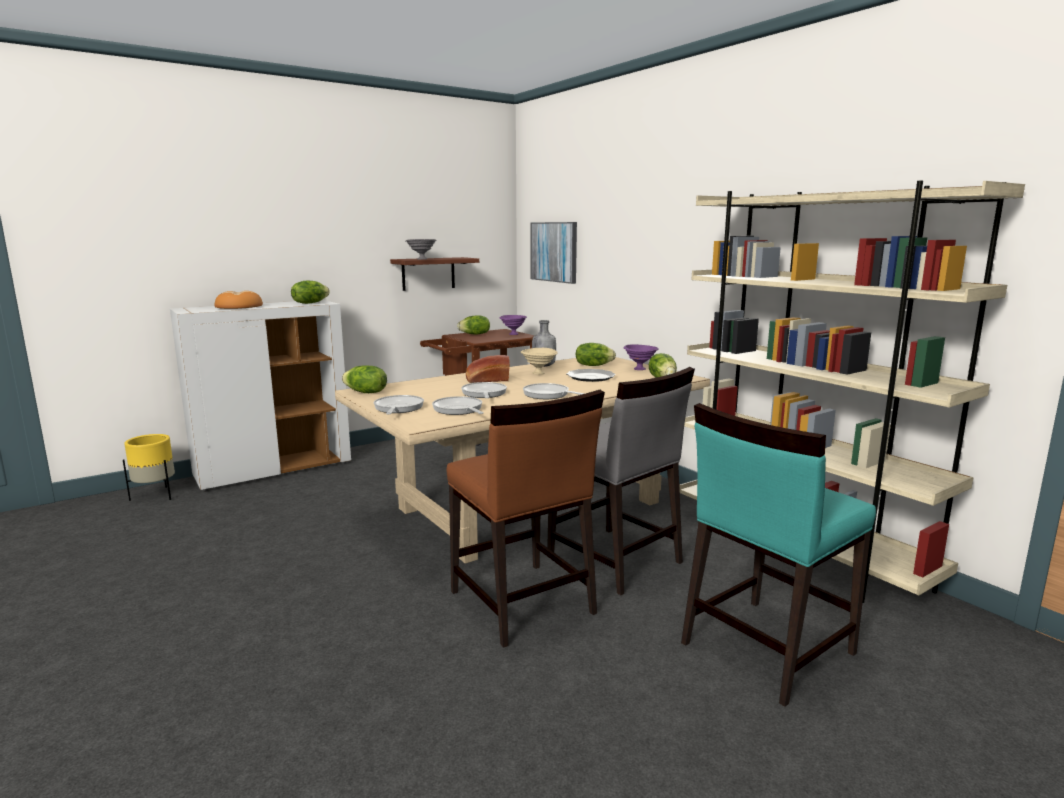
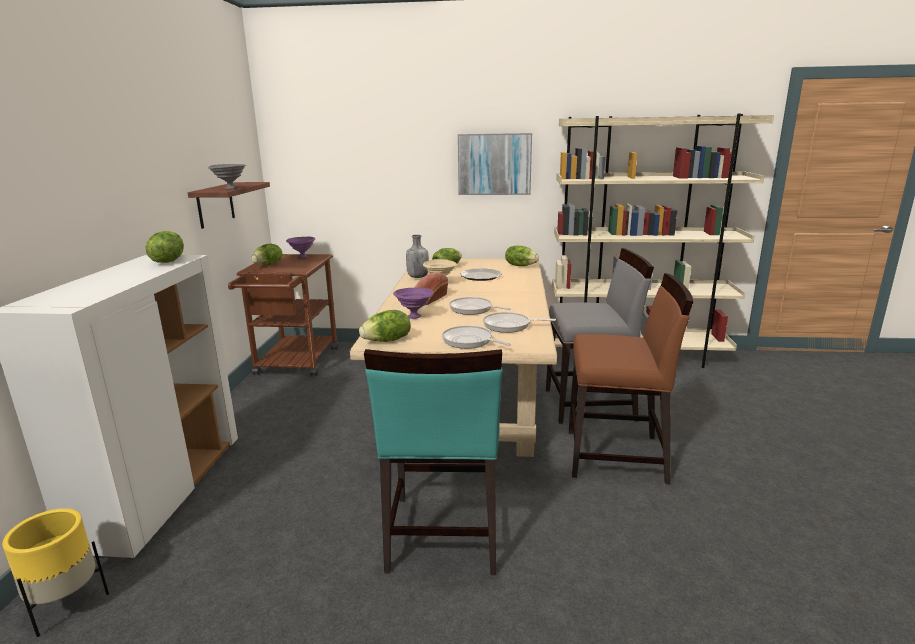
camera: 50 degrees left, 5 degrees up
(239, 306) = (98, 284): bread -> none
(548, 395) = (511, 296): frying pan -> none
(554, 252) = (330, 169): picture -> picture (494, 164)
(639, 369) = (482, 262): purple bowl -> purple bowl (413, 316)
(765, 648) = (729, 408): turquoise chair -> turquoise chair (442, 534)

